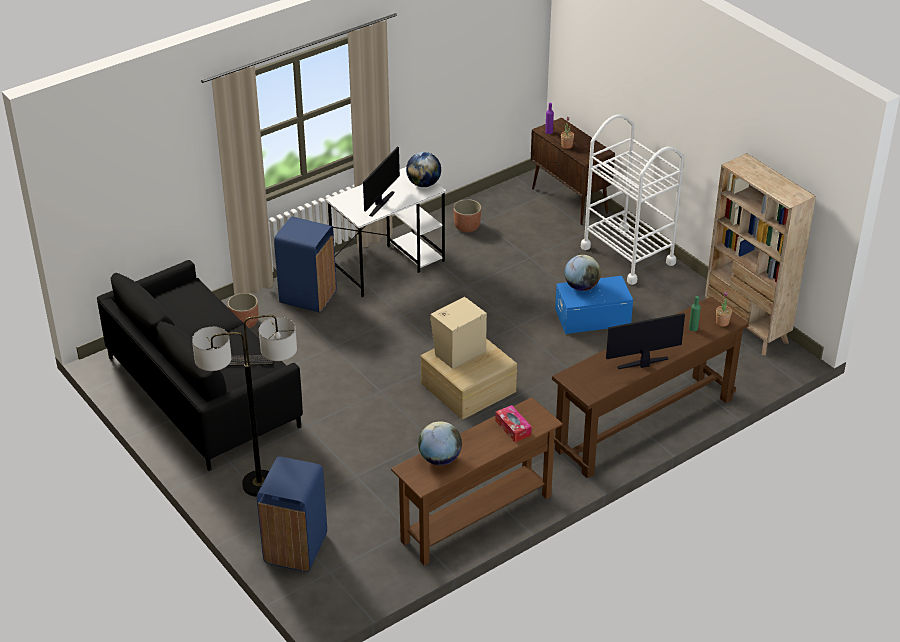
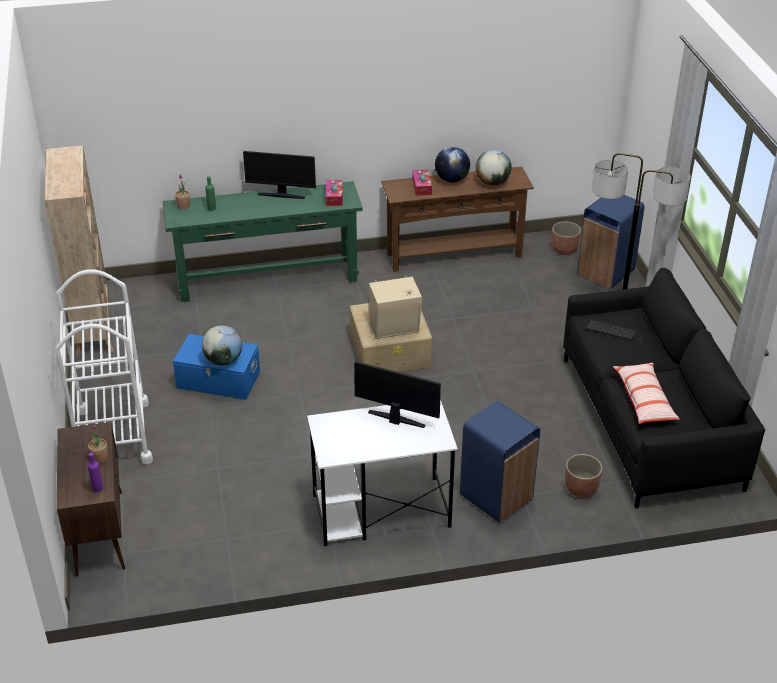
camera: 155 degrees left, 0 degrees up
(201, 308) = (644, 400): none -> pillow
(380, 203) = (395, 420): monitor -> monitor turned 60 degrees clockwise
(423, 184) = (327, 431): globe -> globe (451, 179)
(467, 227) = (251, 536): planter -> planter (564, 249)
(589, 378) = (334, 197): none -> tissue box
(644, 424) = (267, 279): brown console table -> green console table

